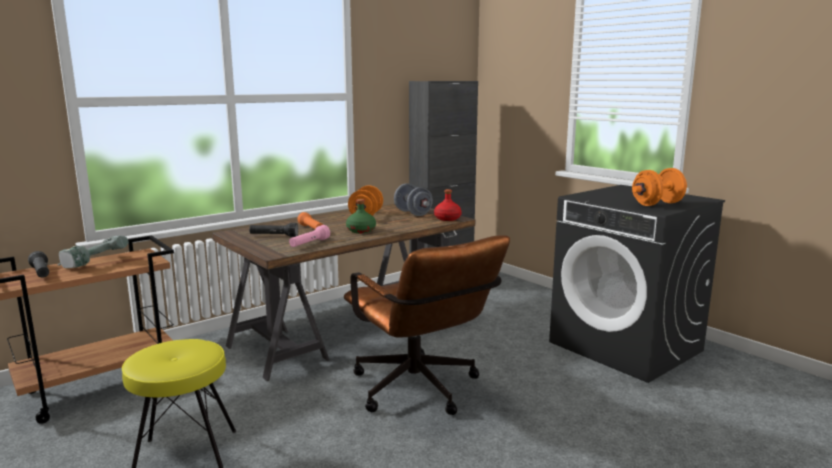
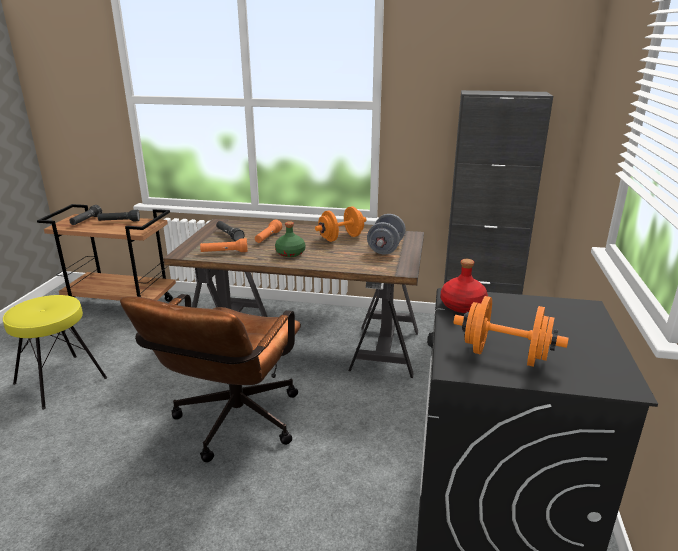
camera: 50 degrees right, 10 degrees up
(94, 262) = (119, 221): power drill -> black flashlight
(309, 244) = (224, 252): pink flashlight -> orange flashlight
(447, 218) = (393, 267): red bottle -> red bottle (463, 305)

